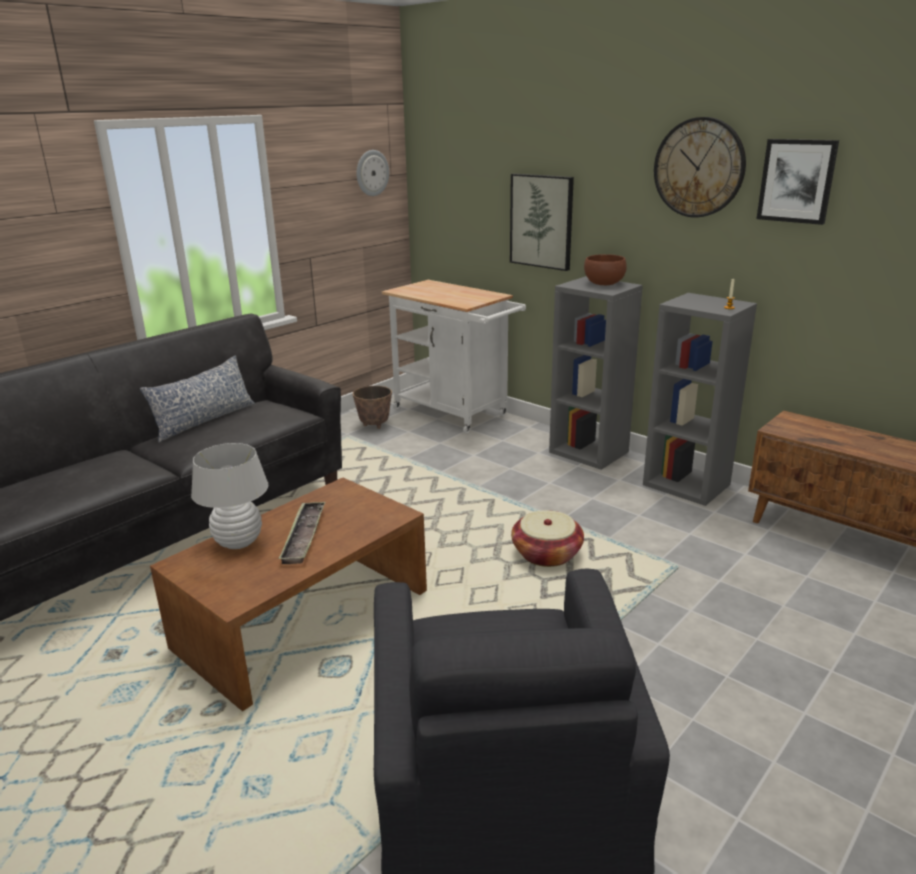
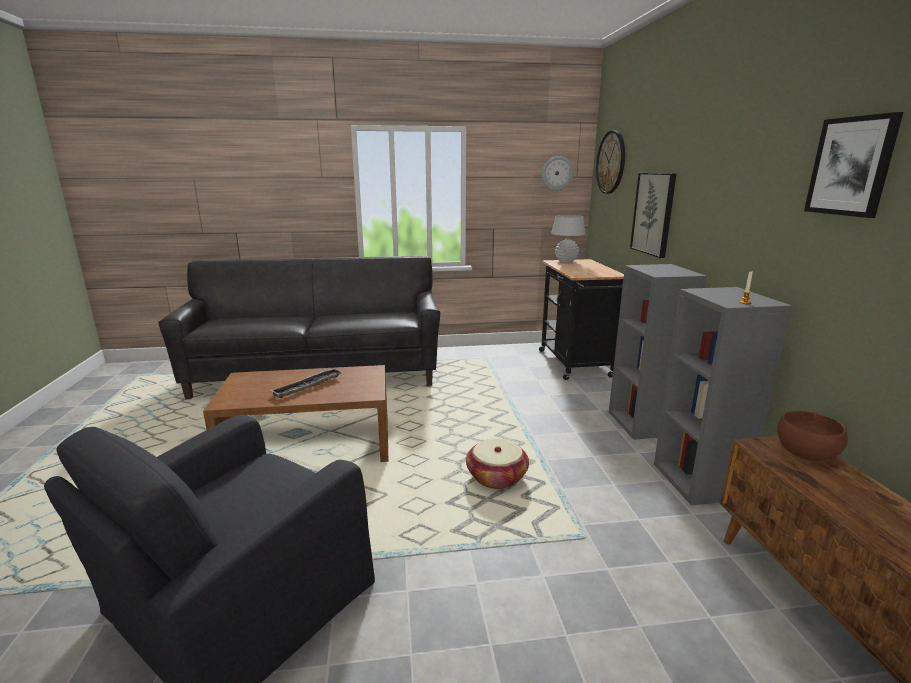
camera: 40 degrees right, 5 degrees down
(204, 420) = (361, 313): pillow -> none
(238, 542) = (278, 377): white table lamp -> white table lamp (566, 261)
(374, 425) = (512, 356): planter -> none
(455, 413) = (577, 365): white cart -> black cart
(604, 283) = (672, 269): brown bowl -> brown bowl (806, 453)
(699, 168) = (764, 158): wall clock -> wall clock (611, 162)

